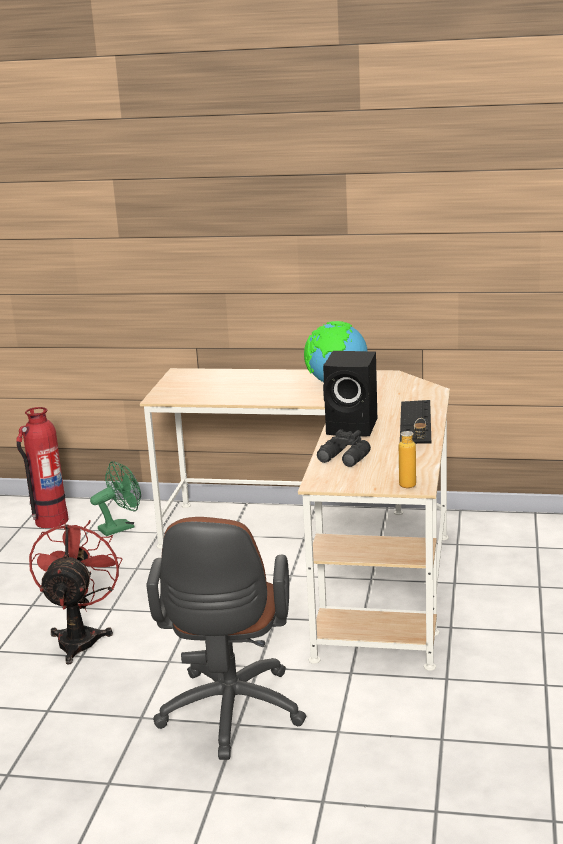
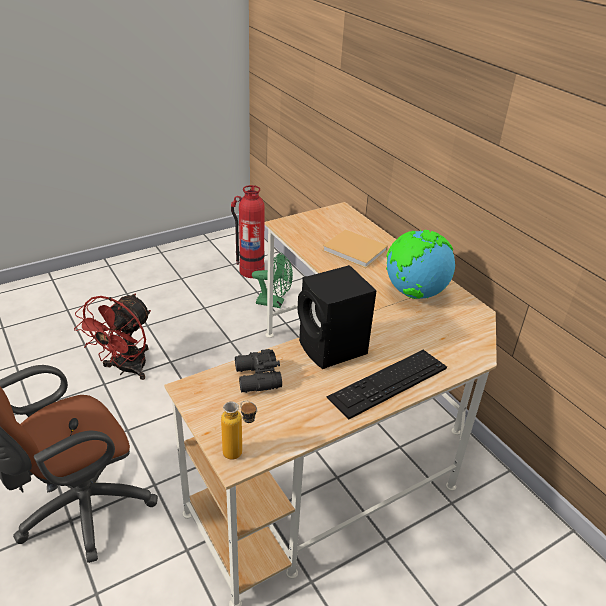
camera: 45 degrees right, 15 degrees up
(80, 637) = (126, 369): red fan -> red fan turned 150 degrees clockwise
(249, 385) = (356, 251): none -> beige book

